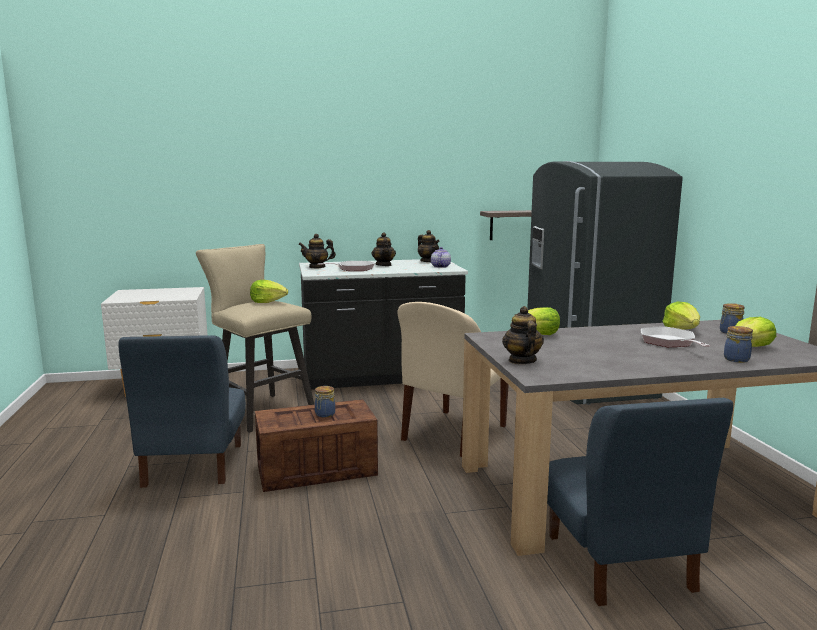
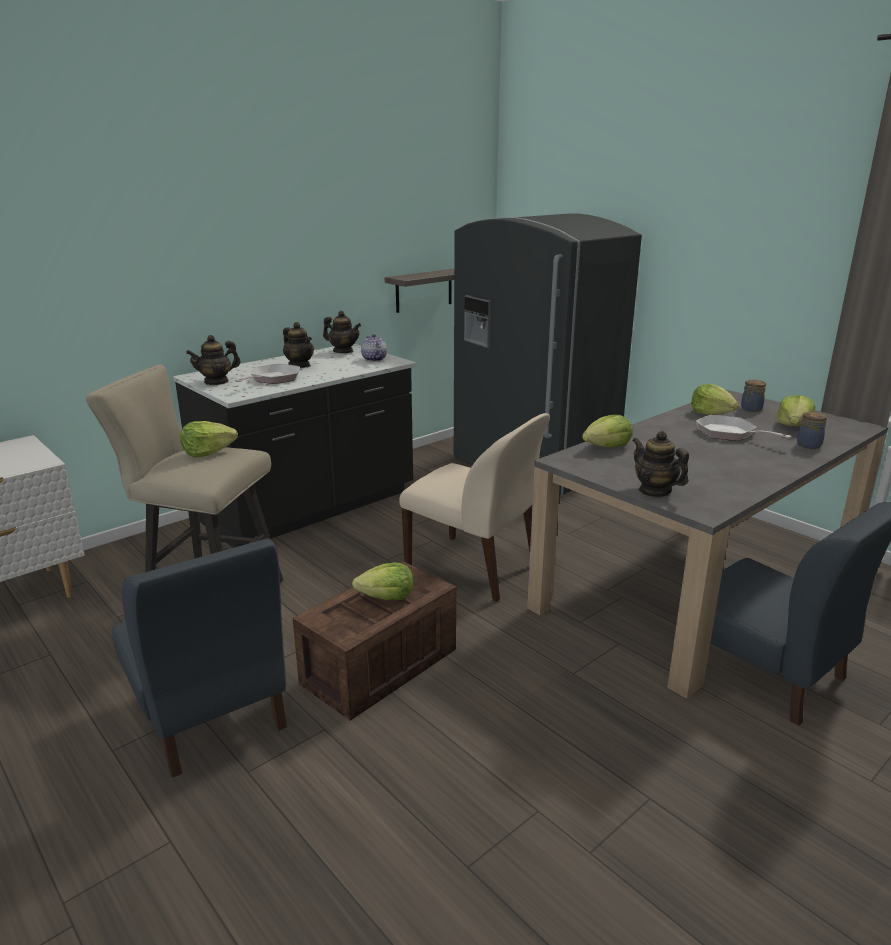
camera: 30 degrees left, 10 degrees up
(324, 414) = (387, 597): jar -> lettuce
(452, 434) = (475, 569): beige chair -> beige chair turned 60 degrees counterclockwise

